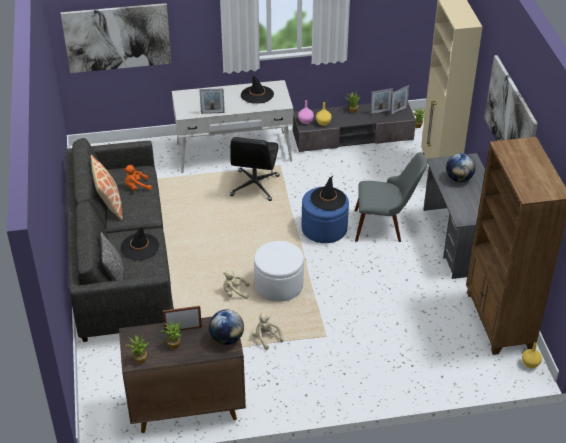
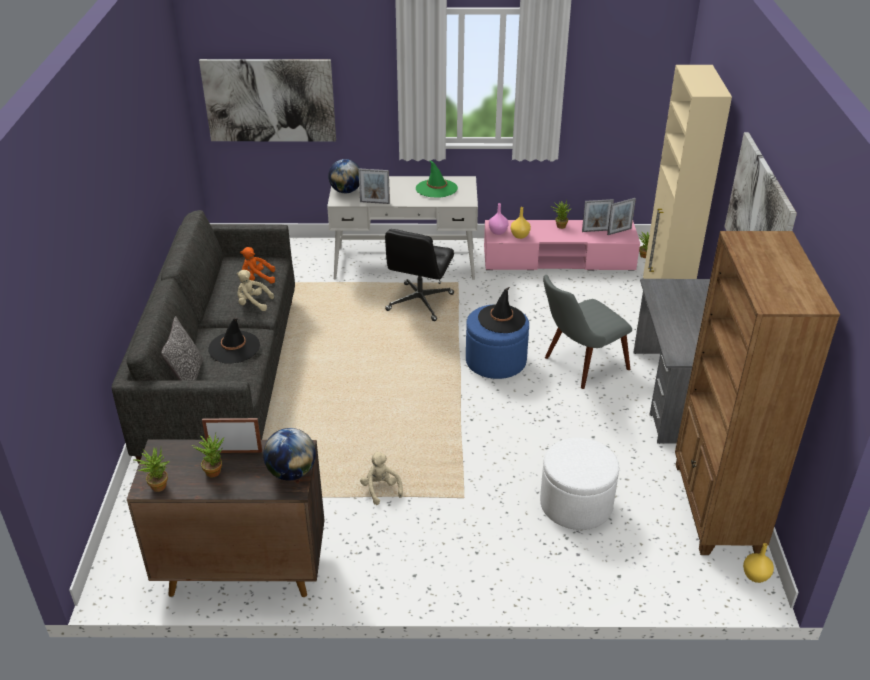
camera: 10 degrees right, 5 degrees down
(109, 205) = (215, 295): pillow -> none
(234, 292) = (356, 425): beige plush toy -> beige plush toy (253, 303)
(257, 95) = (436, 189): black hat -> green hat
(279, 285) = (417, 423): white ottoman -> white ottoman (576, 504)
(352, 136) = (558, 259): grey tv stand -> pink tv stand
(385, 226) = (578, 366): grey chair -> grey chair turned 135 degrees clockwise
(459, 178) = (681, 306): globe -> globe (346, 191)

